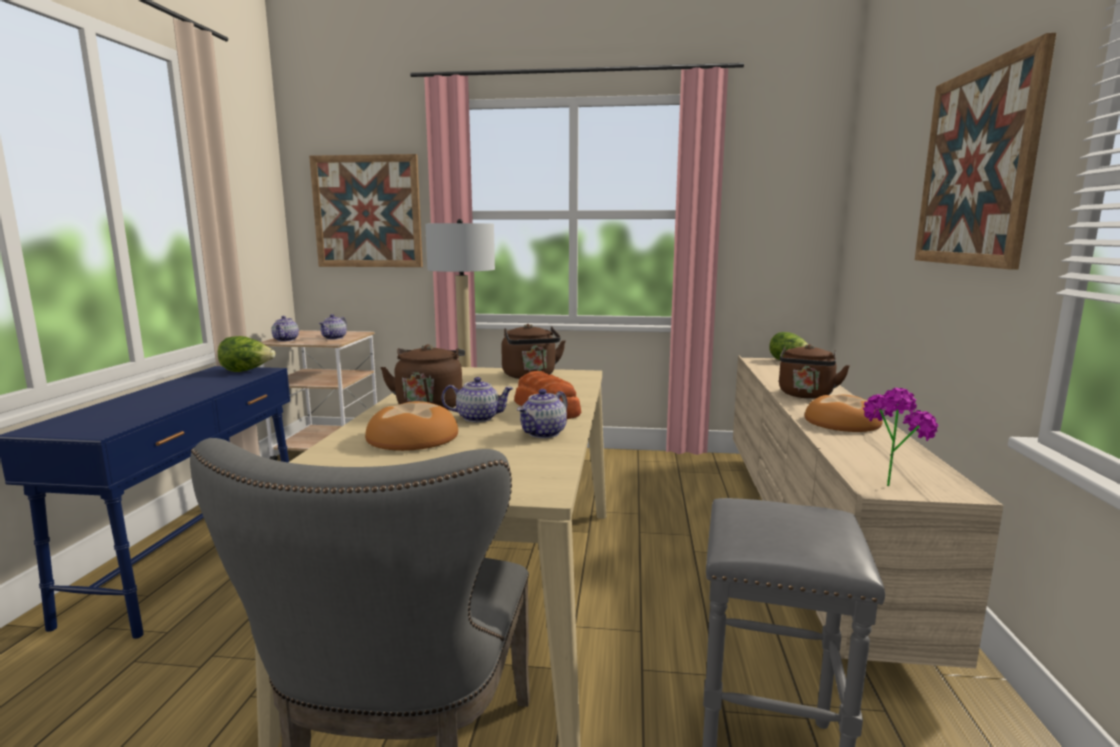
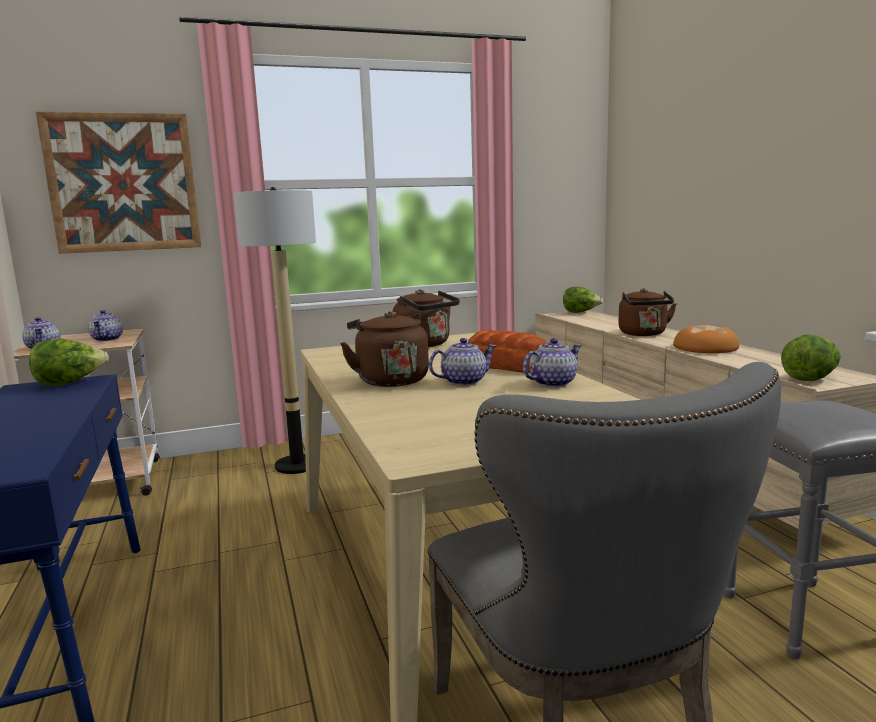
camera: 25 degrees left, 0 degrees up
(411, 437) = (441, 406): bread -> none
(543, 433) = (552, 383): teapot -> teapot turned 135 degrees counterclockwise
(888, 481) = (810, 378): potted plant -> lettuce
(976, 167) = (783, 130): picture -> none

